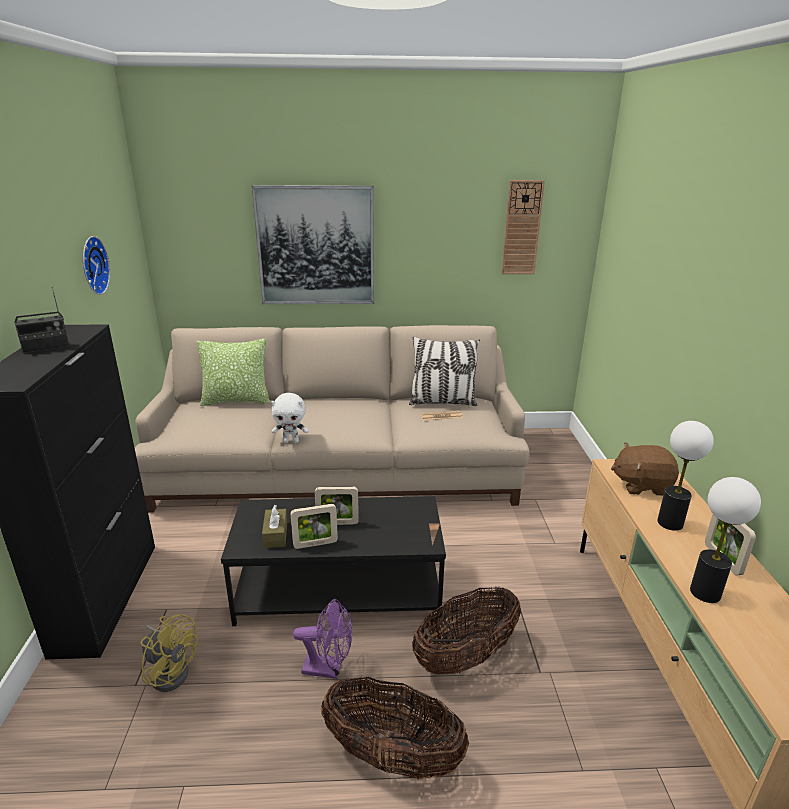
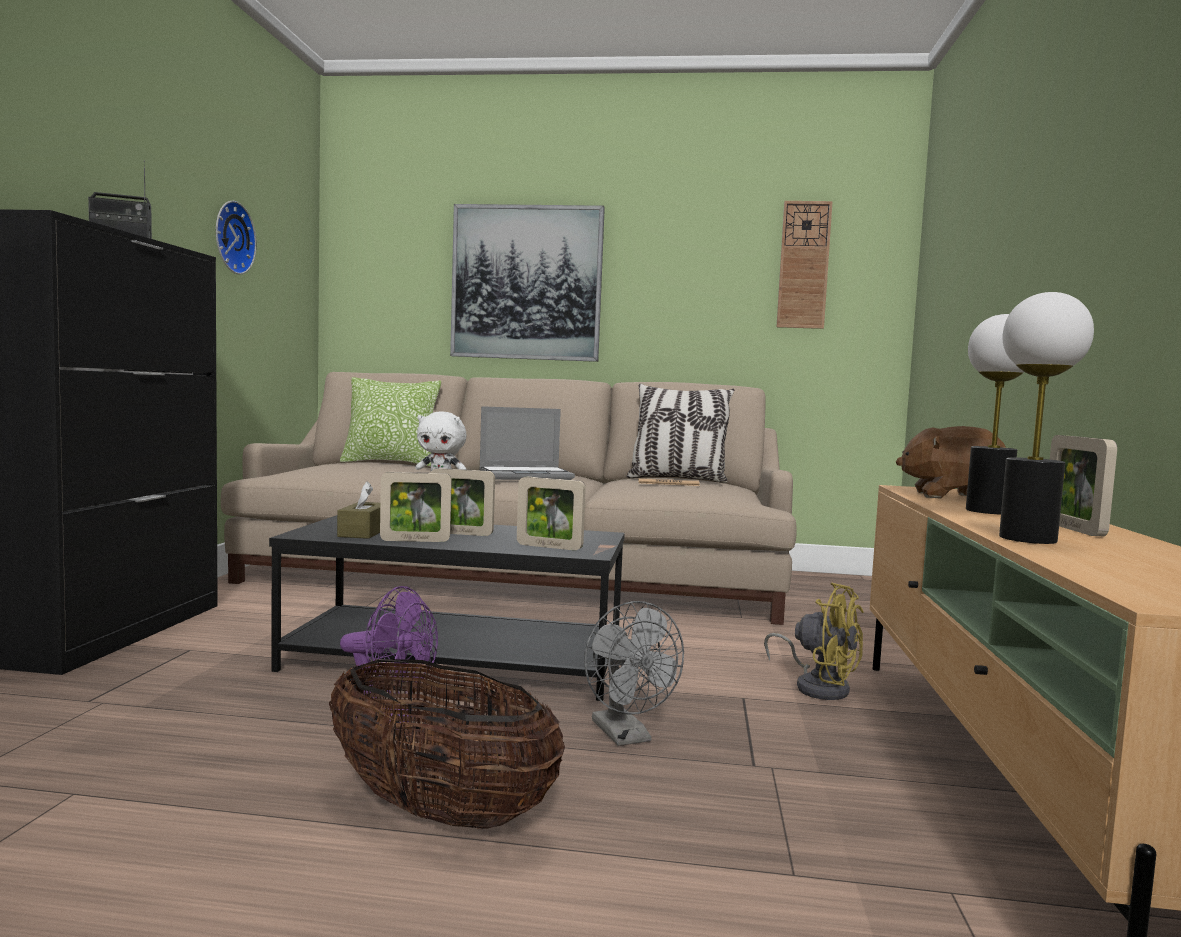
camera: 10 degrees right, 20 degrees down
(170, 670) = (150, 695): yellow fan -> yellow fan (818, 686)
(345, 419) = (526, 476): none -> laptop
(401, 537) = (549, 547): none -> picture frame
(465, 656) = (626, 736): basket -> grey fan

